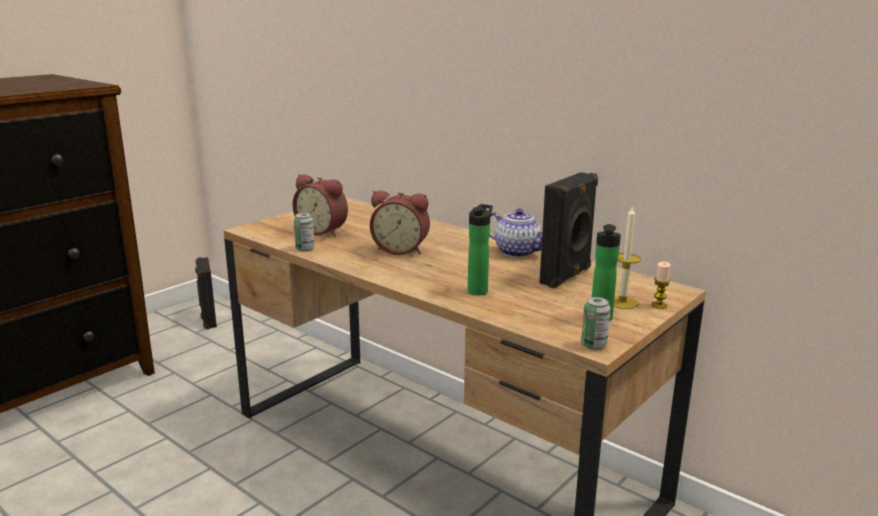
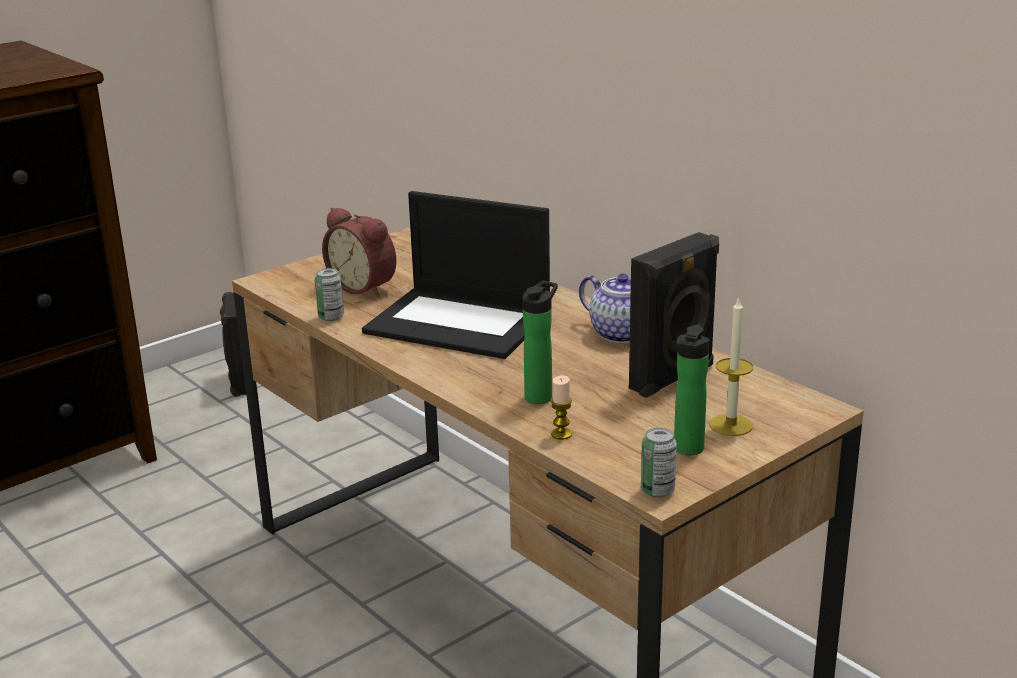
camera: 10 degrees right, 5 degrees up
(401, 249) = (461, 323): alarm clock -> laptop
(659, 305) = (780, 433): candle -> candle (561, 434)

